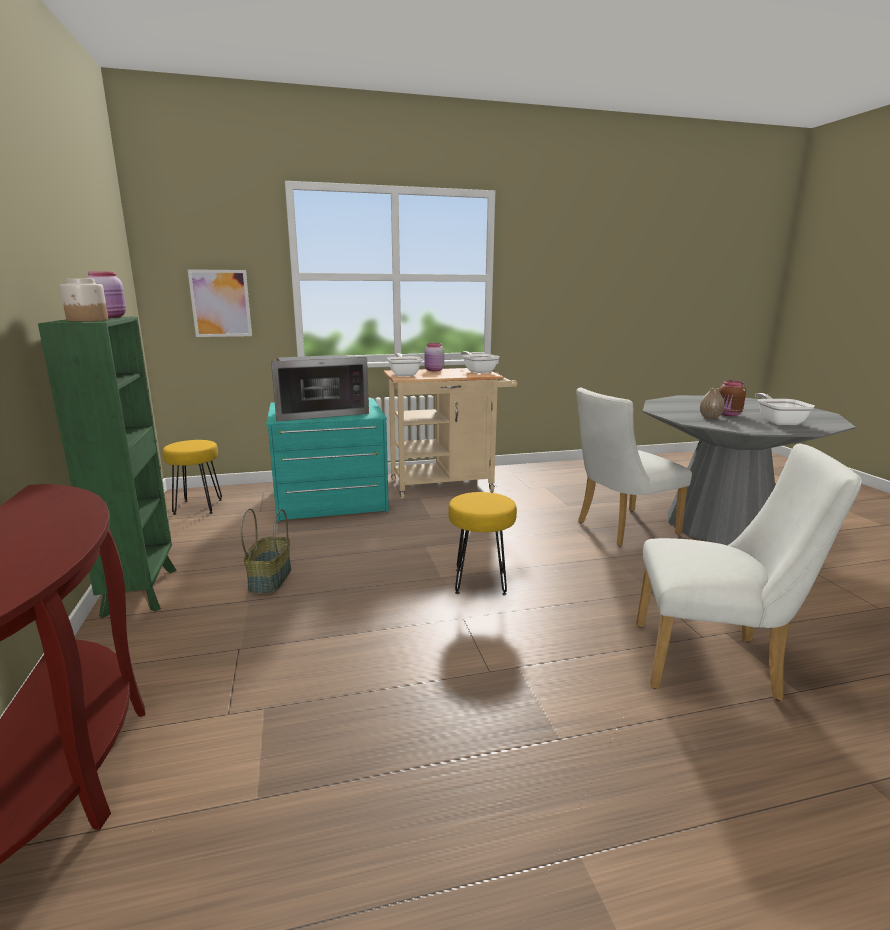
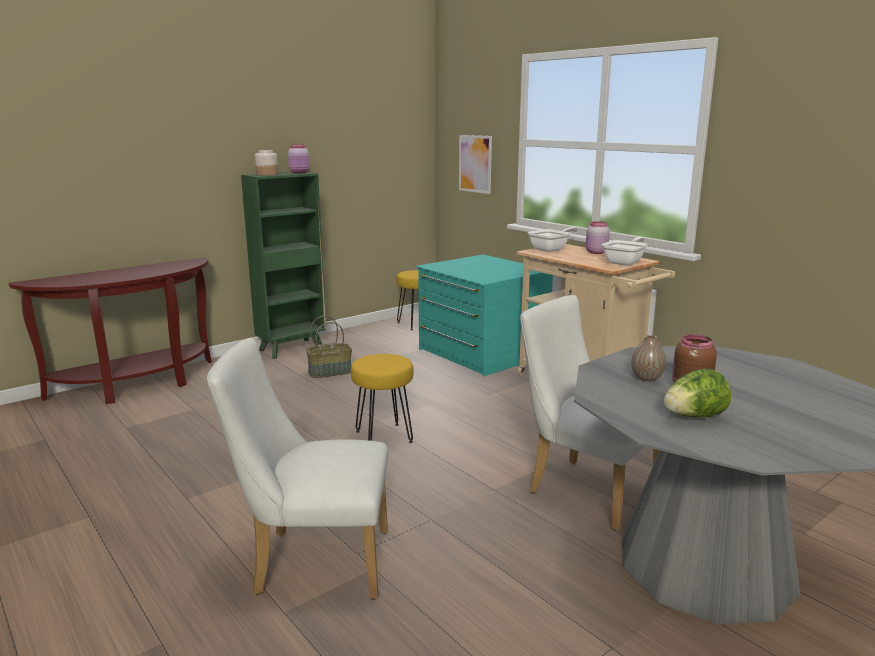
camera: 65 degrees right, 0 degrees up
(319, 412) = (469, 268): microwave -> none
(715, 662) = (312, 562): white chair -> white chair turned 105 degrees clockwise
(778, 421) = (693, 416): frying pan -> lettuce

